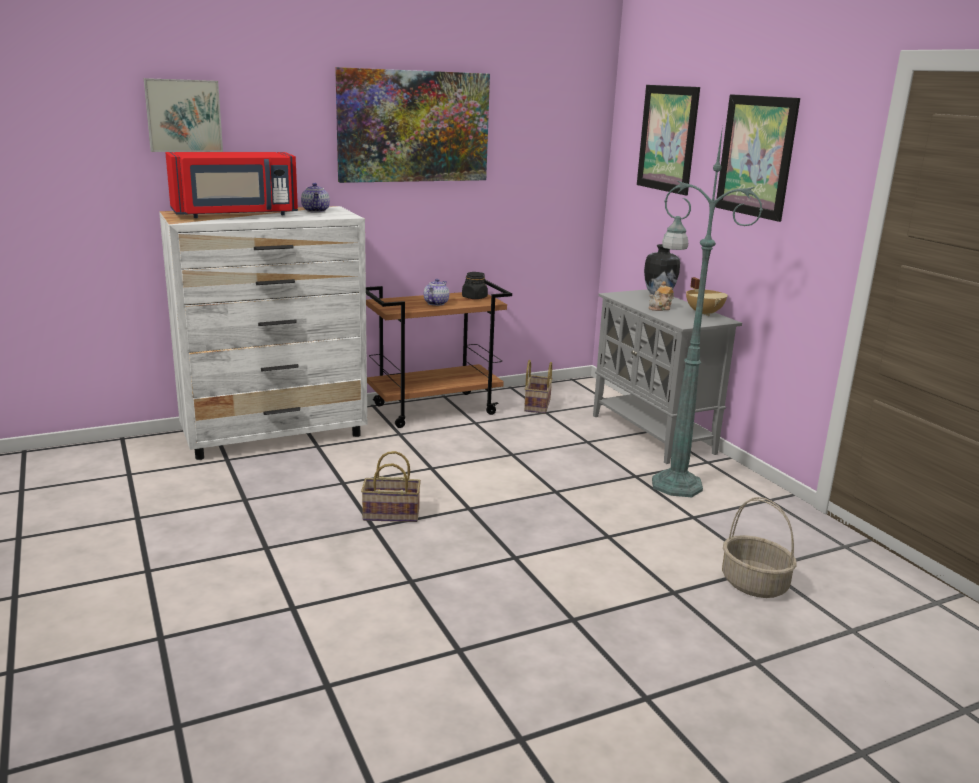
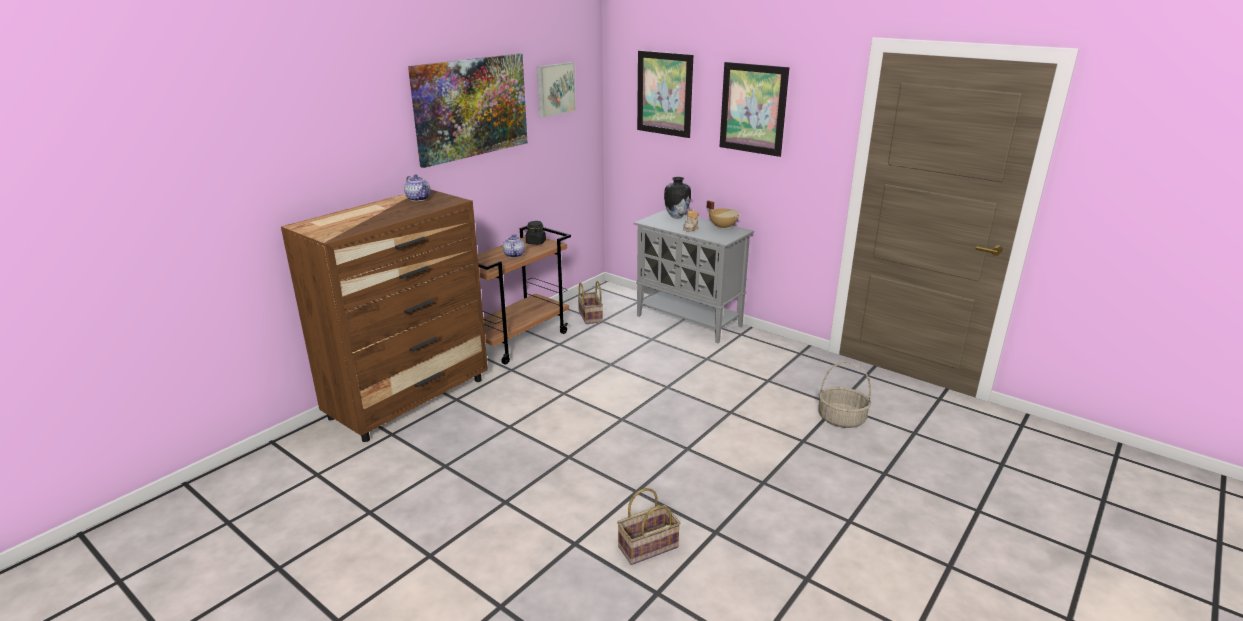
camera: 25 degrees left, 5 degrees up
(183, 115) = (288, 132): picture -> picture (554, 89)
(236, 214) = (360, 217): red microwave -> none
(275, 434) = (410, 398): white dresser -> brown dresser
(389, 515) = (571, 443): basket -> basket (647, 548)
(673, 484) = (735, 358): green floor lamp -> none

